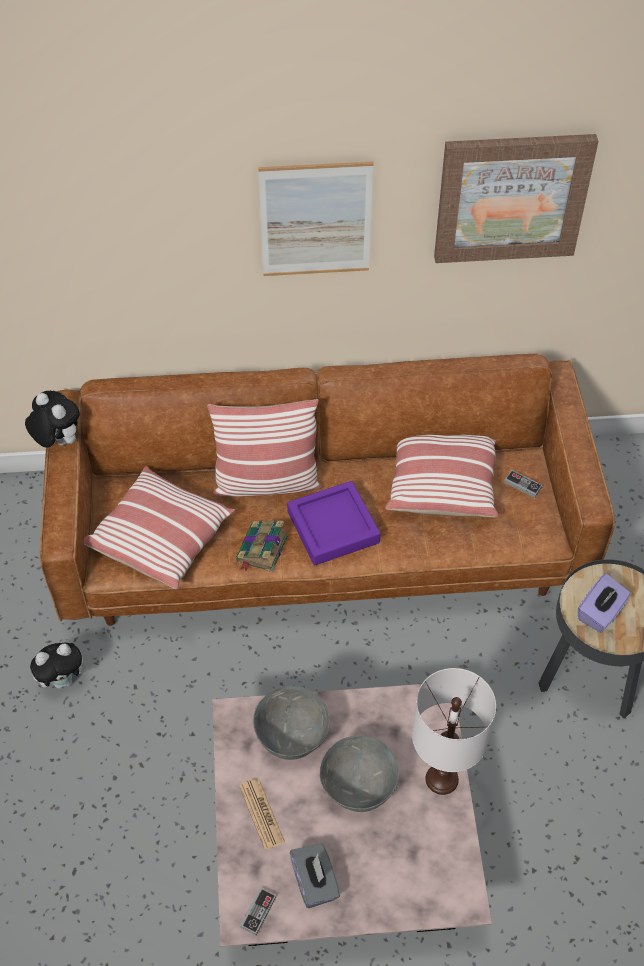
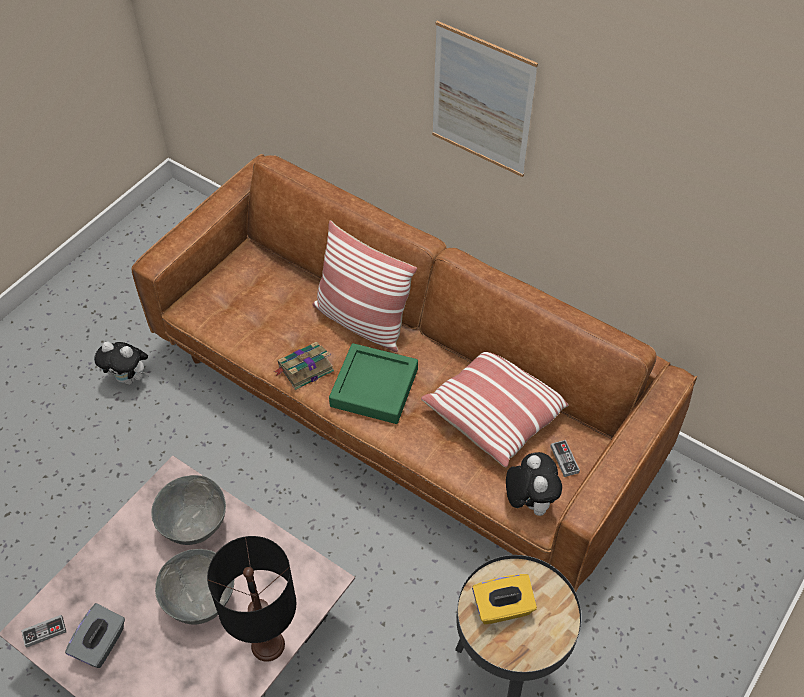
camera: 40 degrees right, 0 degrees up
(57, 441) = (226, 191): plush toy -> plush toy (529, 501)
(161, 538) = (246, 311): pillow -> none
(261, 814) = (119, 564): newspaper -> none
(333, 527) = (374, 388): purple tray -> green tray
(442, 779) = (267, 645): white table lamp -> black table lamp
(511, 197) = (666, 168): picture -> none
(600, 613) = (502, 608): purple tissue box -> yellow tissue box

